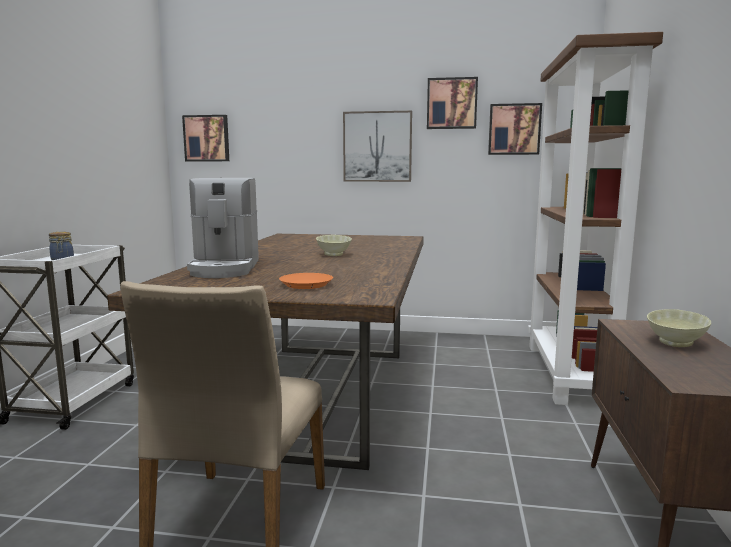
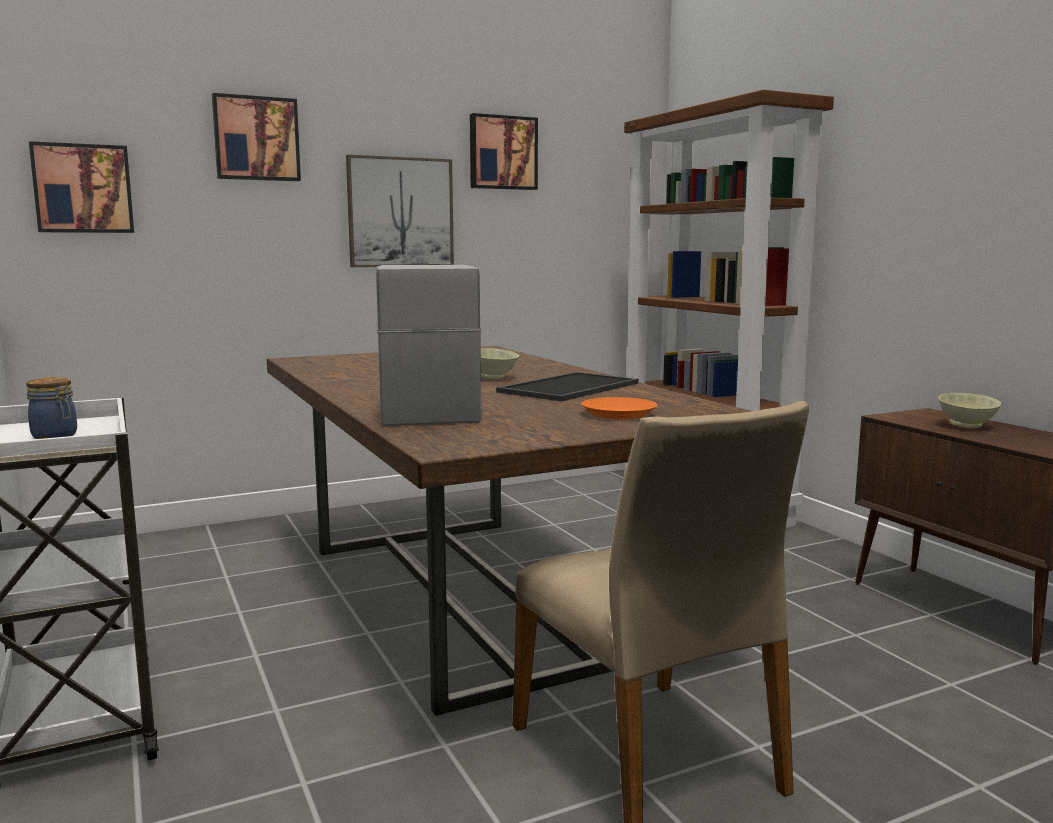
camera: 35 degrees left, 0 degrees up
(225, 268) = (426, 410): coffee machine -> coffee machine turned 150 degrees counterclockwise
(350, 266) = (570, 388): none -> tray
(514, 129) = (579, 193): picture -> picture (256, 139)

